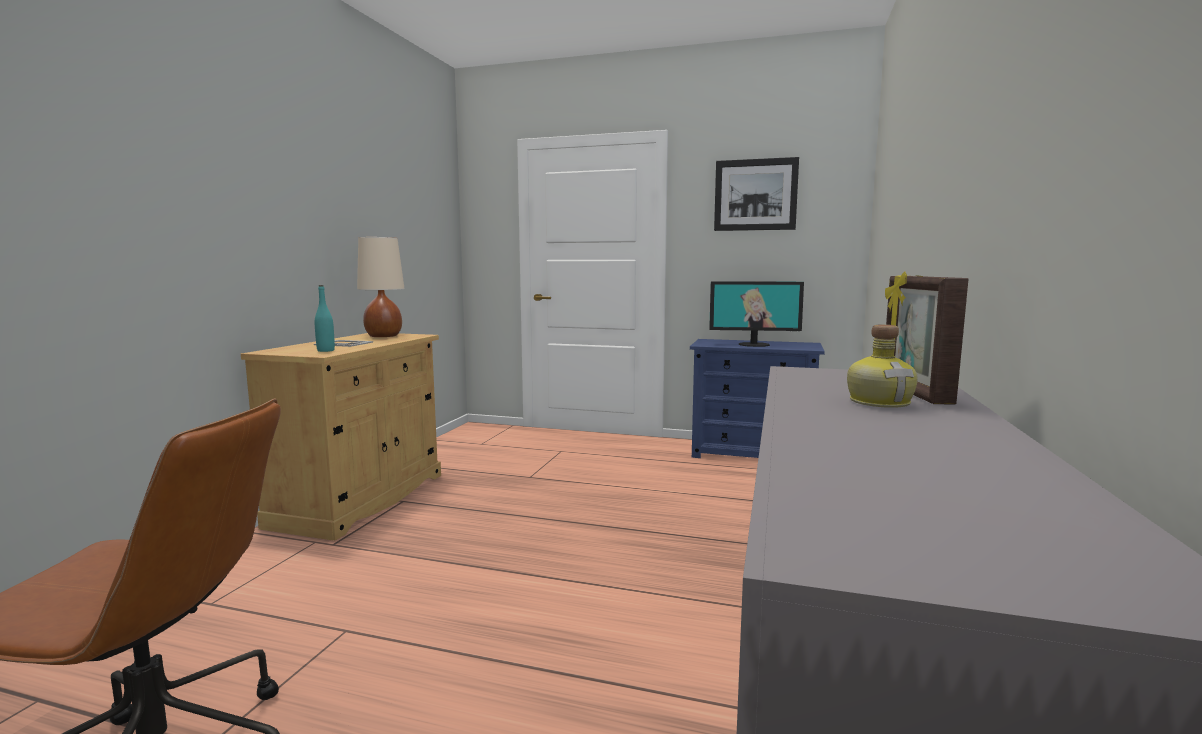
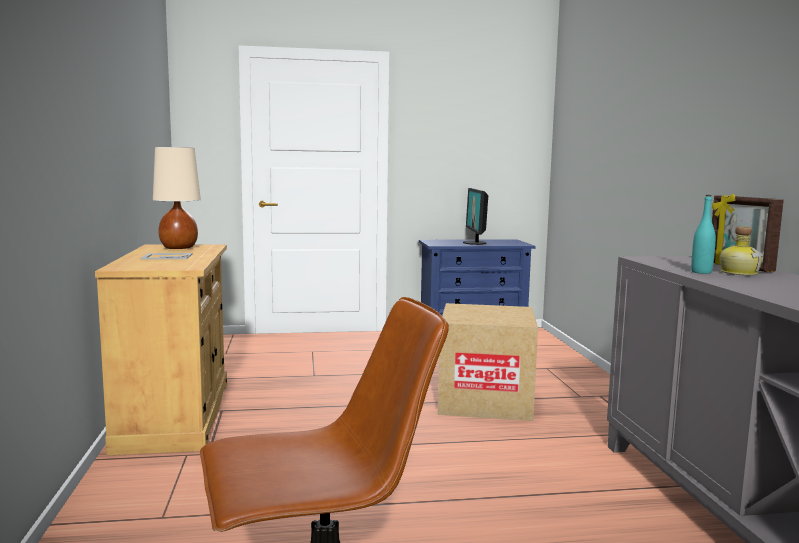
camera: 25 degrees left, 0 degrees up
(326, 350) = (178, 264): turquoise bottle -> turquoise bottle (701, 272)
(673, 535) = (485, 401): none -> cardboard box
(754, 344) = (475, 243): monitor -> monitor turned 105 degrees clockwise
(755, 195) = (465, 115): picture -> none

